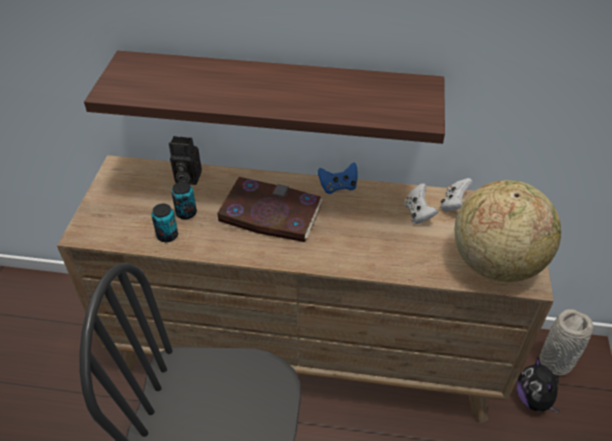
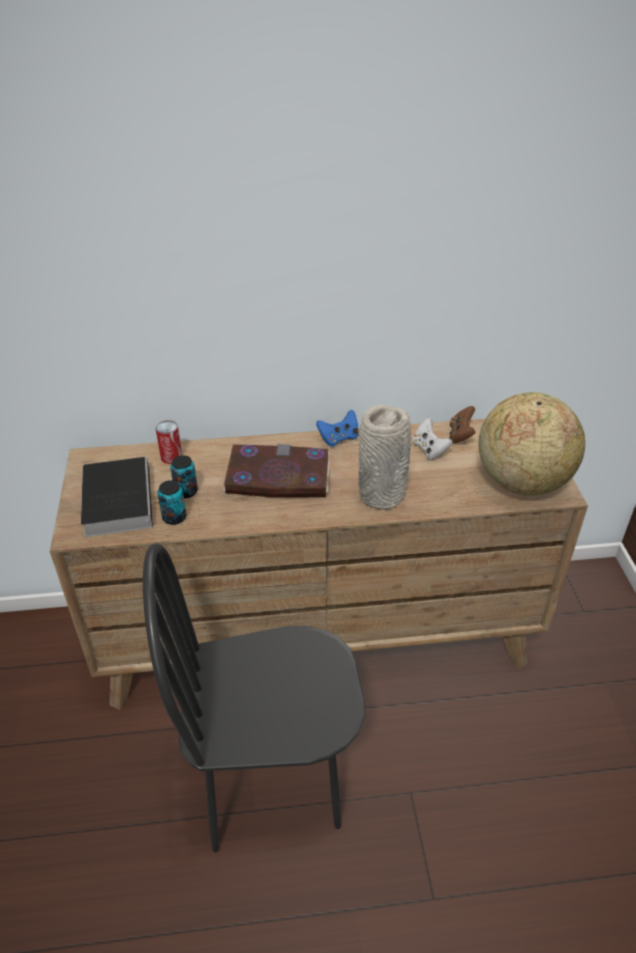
camera: 15 degrees left, 5 degrees down
(127, 209) = (117, 499): none -> book
(186, 178) = (171, 457): camera -> can
(277, 94) = (265, 347): shelf -> none
(453, 204) = (460, 435): white game controller -> brown game controller
(533, 399) = (565, 632): plush toy -> none
(556, 361) = (575, 591): grey vase -> grey vase (382, 495)

